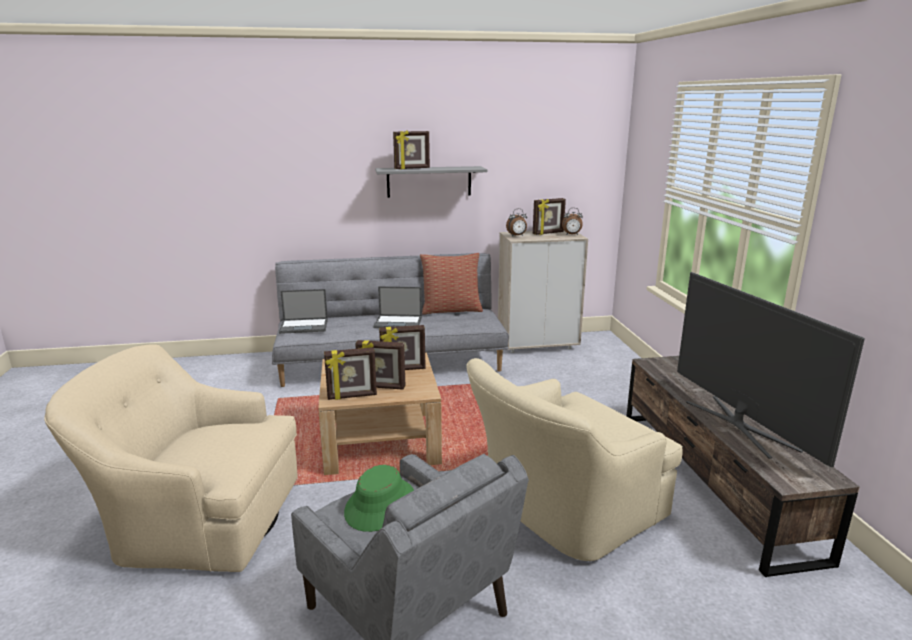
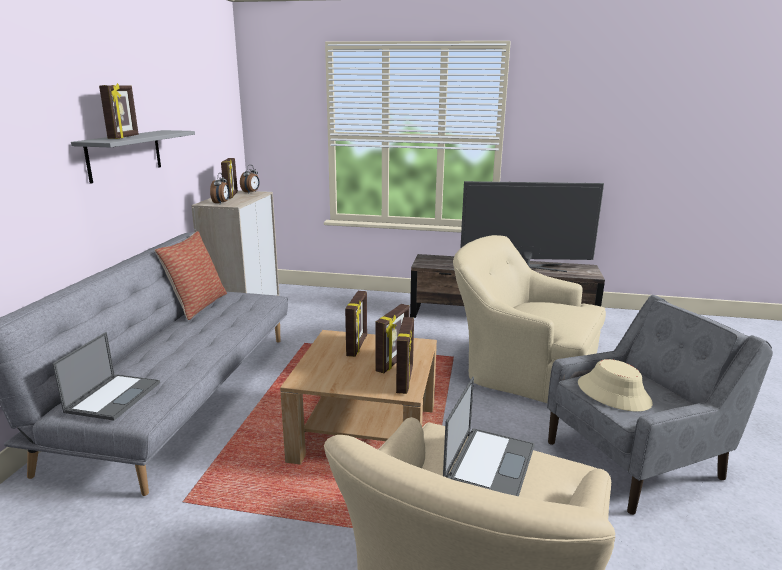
camera: 70 degrees left, 0 degrees up
(380, 505) = (614, 393): green hat -> beige hat
(399, 322) = (197, 335): laptop -> laptop (490, 462)
(562, 510) = (520, 369): beige armchair -> beige armchair turned 135 degrees clockwise

